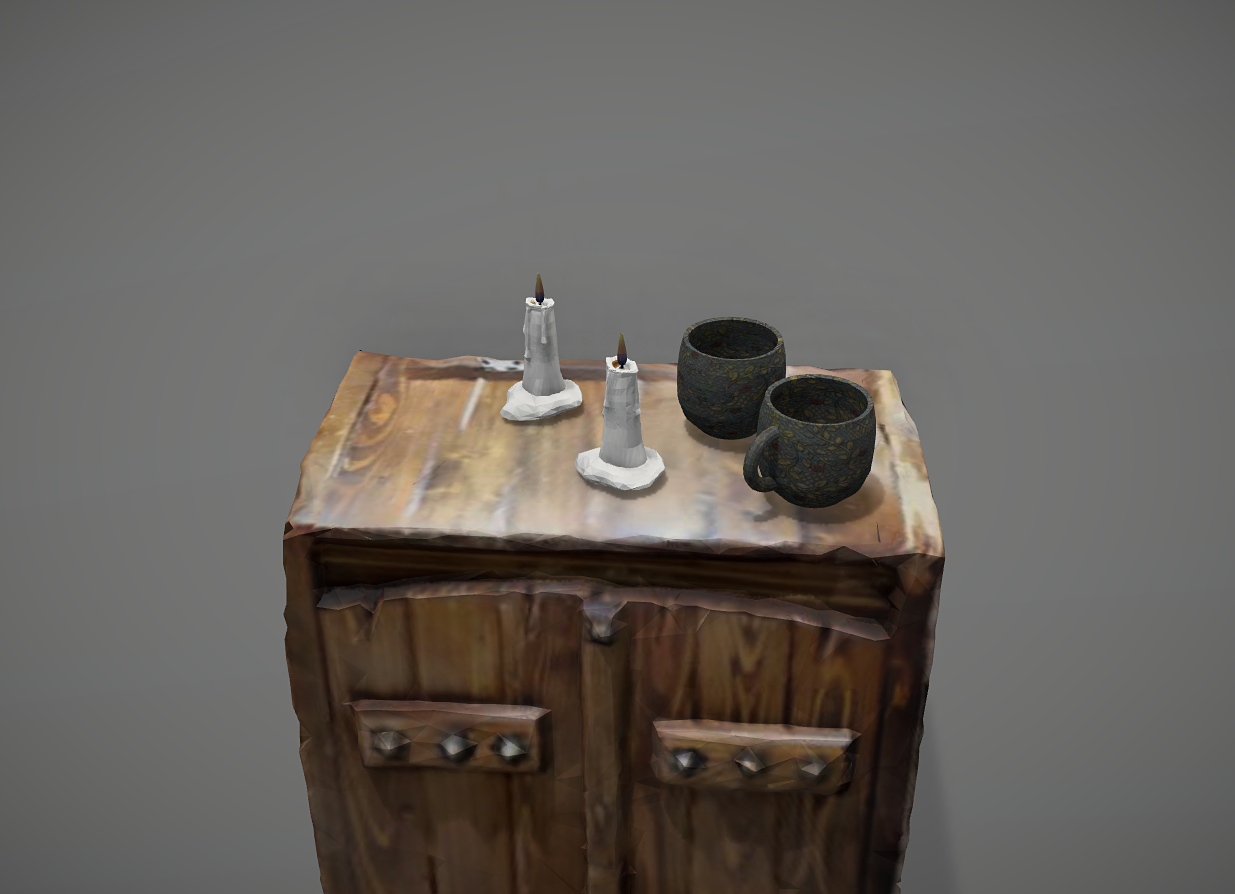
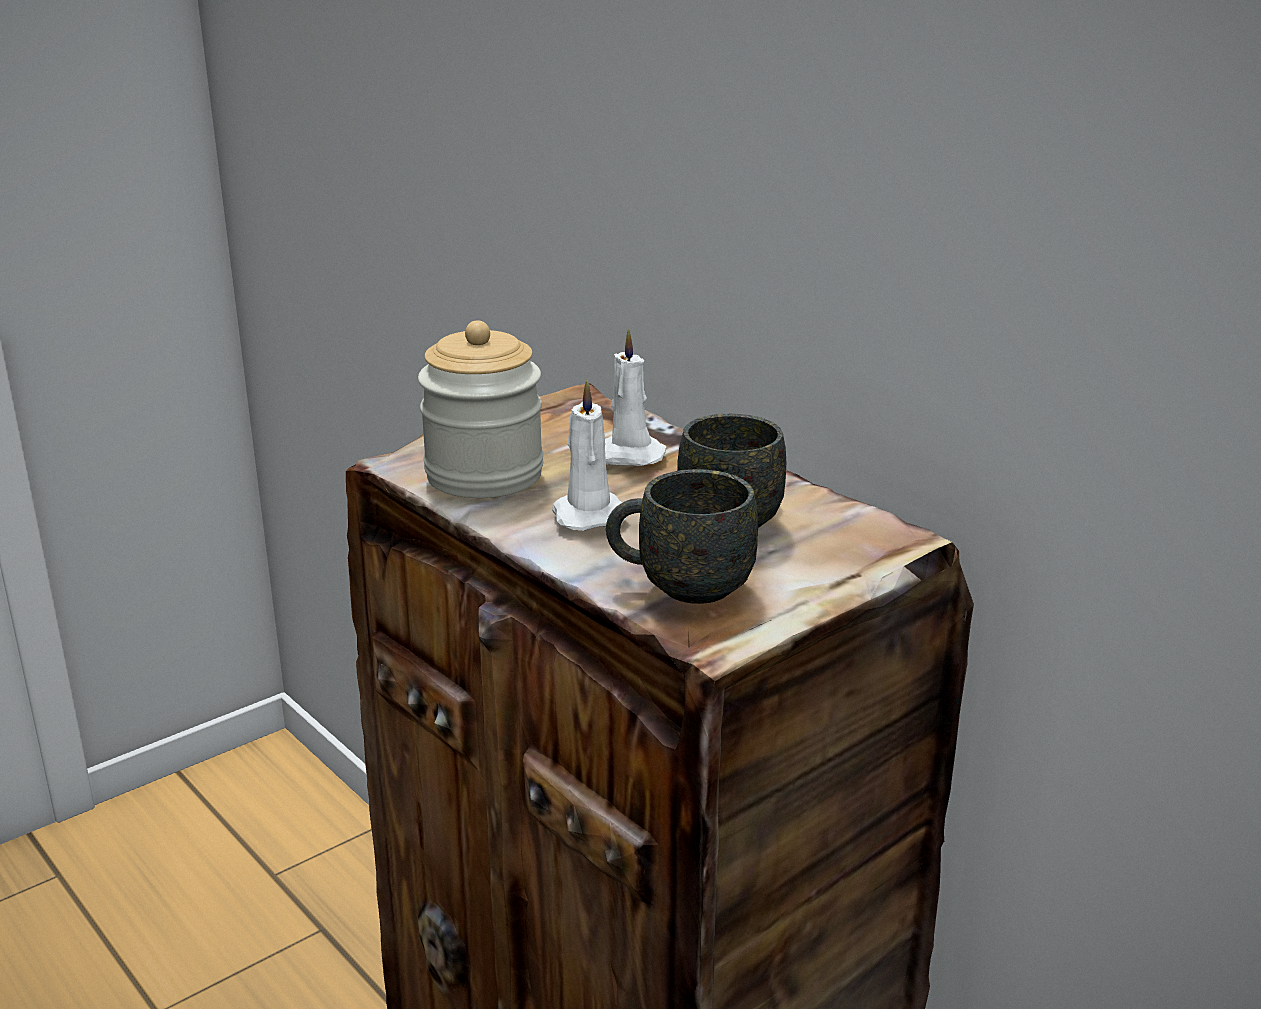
camera: 45 degrees right, 5 degrees down
(455, 478) = (484, 475): none -> jar

